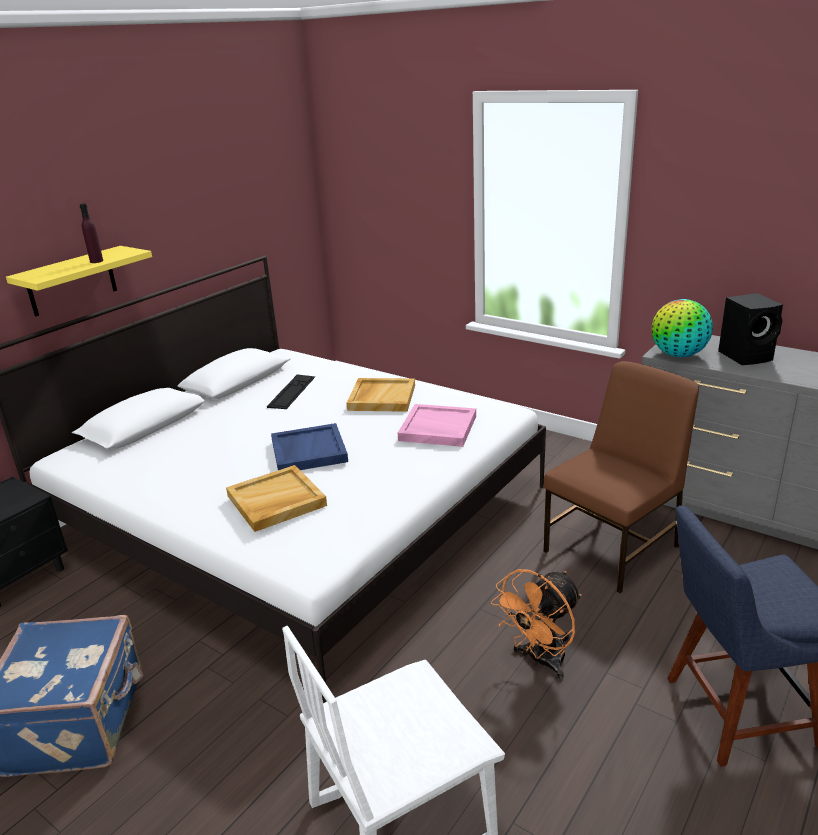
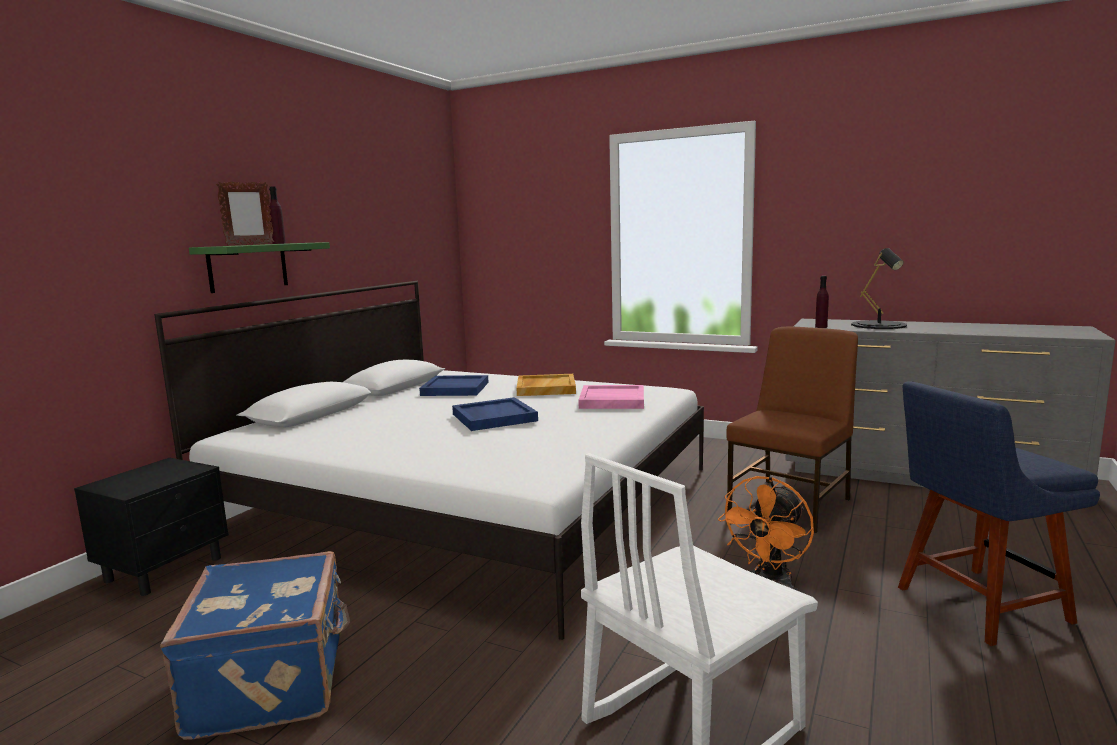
camera: 10 degrees left, 15 degrees down
(64, 271) = (249, 244): none -> picture frame
(71, 281) = (248, 267): yellow shelf -> green shelf
(276, 501) = (479, 445): beige tray -> none
(292, 391) = (454, 389): keyboard -> blue tray
(678, 355) = (821, 327): globe -> purple bottle
(747, 356) = (879, 325): black speaker -> black table lamp

